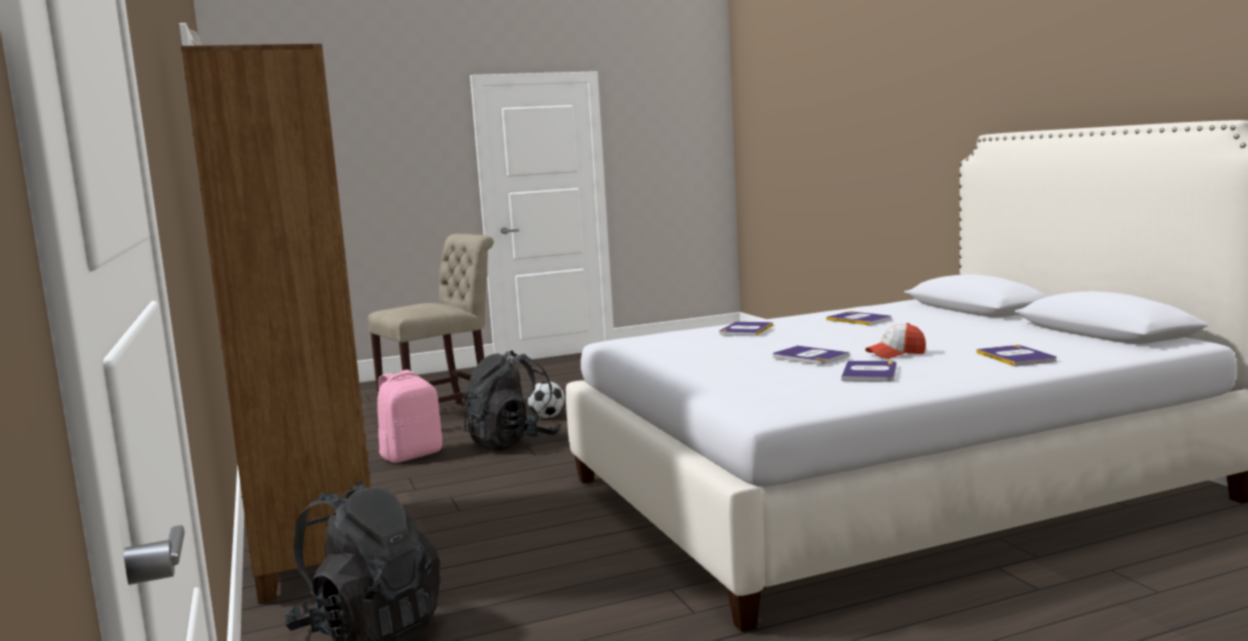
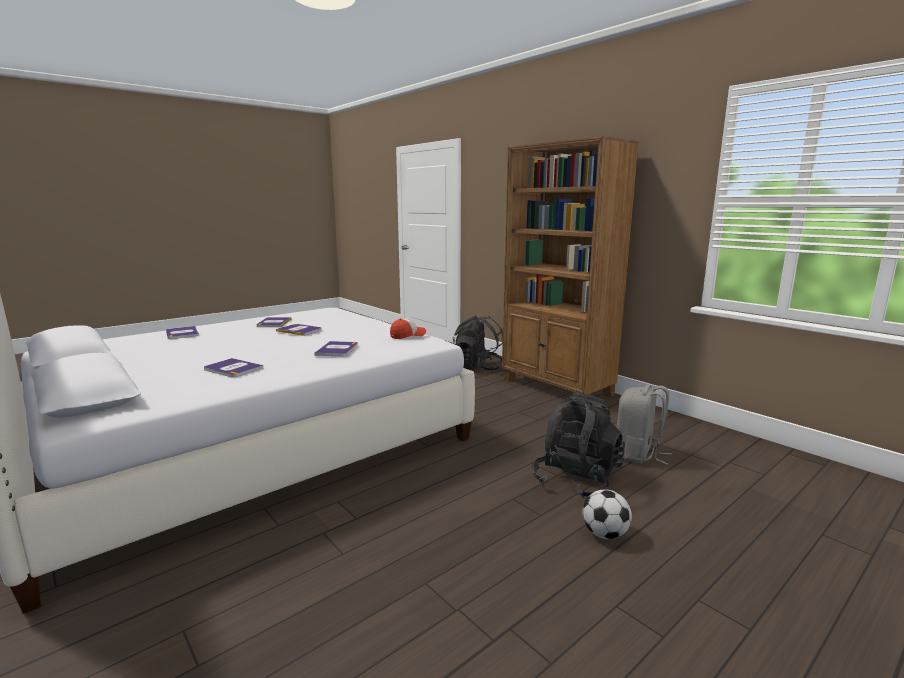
camera: 160 degrees right, 5 degrees up
(411, 455) = (638, 454): pink backpack -> grey backpack
(443, 417) = (735, 524): beige chair -> none
(896, 354) = (247, 334): cap -> cap (408, 335)

